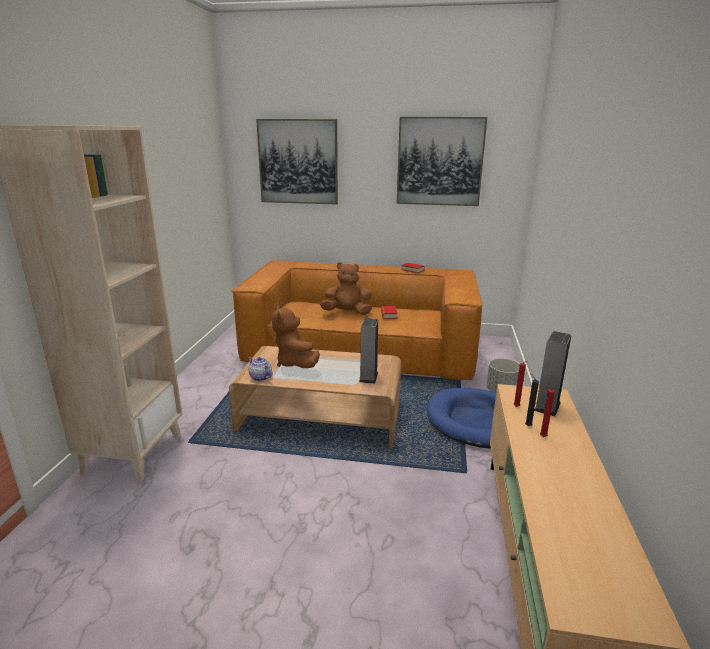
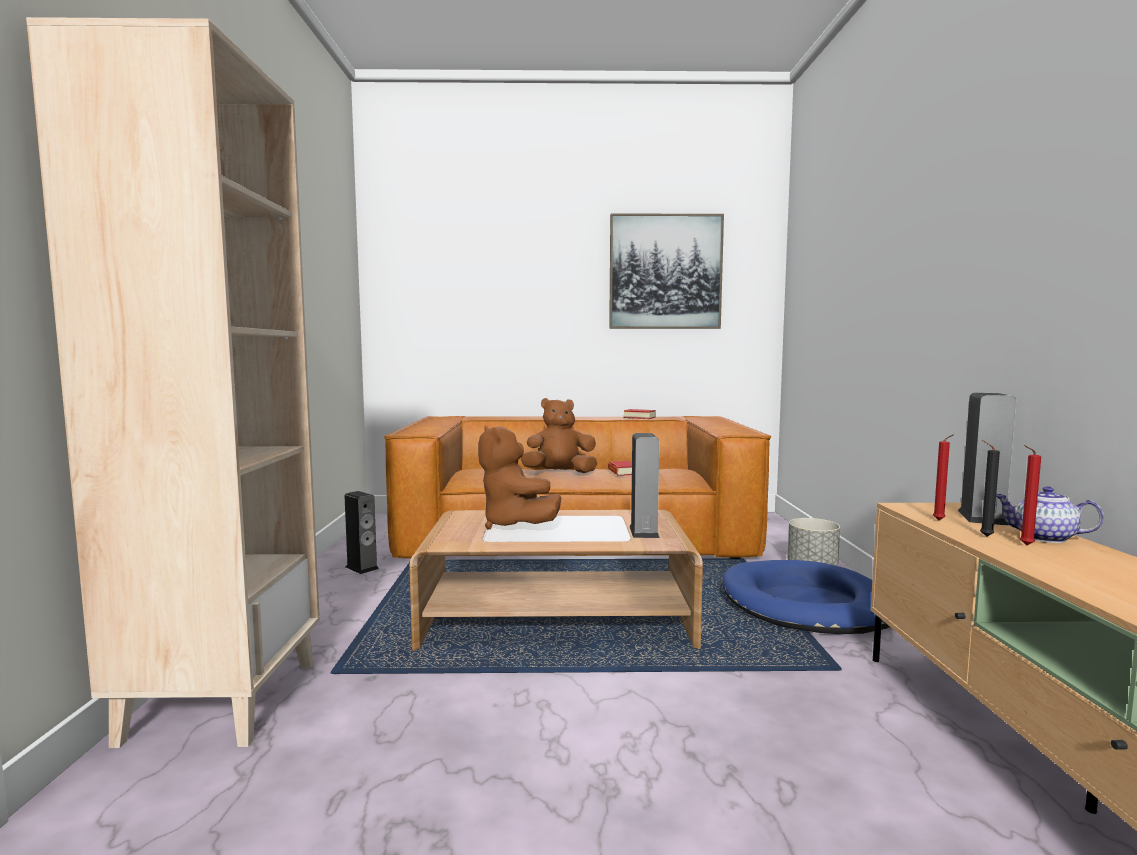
camera: 10 degrees left, 15 degrees down
(222, 366) = (362, 568): none -> speaker
(260, 377) = (464, 542): teapot -> teapot (1042, 537)
(298, 162) = (469, 275): picture -> none

